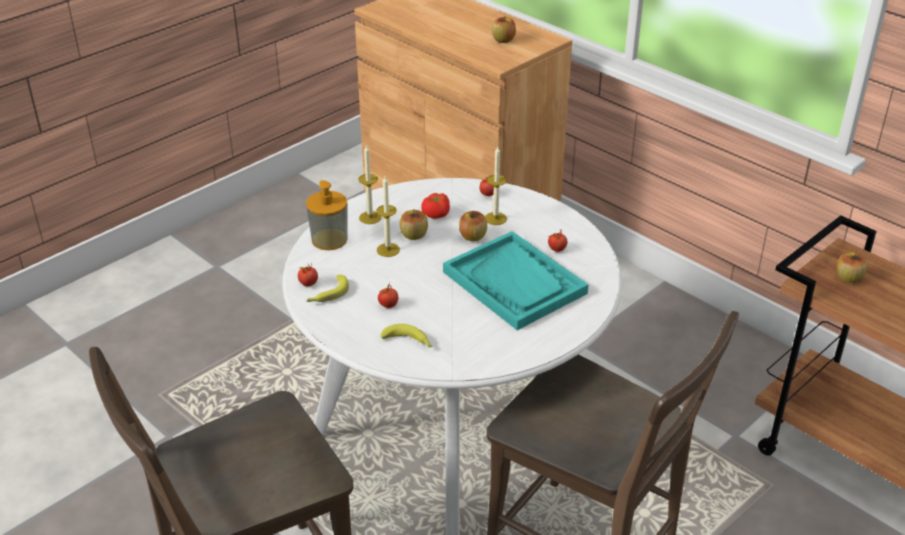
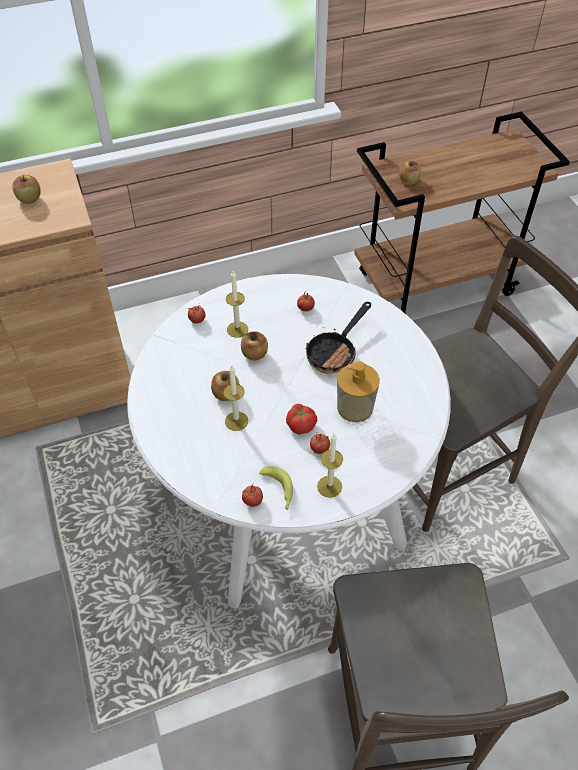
camera: 65 degrees left, 15 degrees up
(329, 239) = (191, 461): soap dispenser -> soap dispenser (355, 407)
(370, 217) = (175, 417): candle -> candle (329, 486)
(409, 342) = (379, 452): banana -> none
(436, 214) = (204, 366): tomato -> tomato (301, 425)
(514, 283) = (335, 352): turquoise tray -> frying pan

